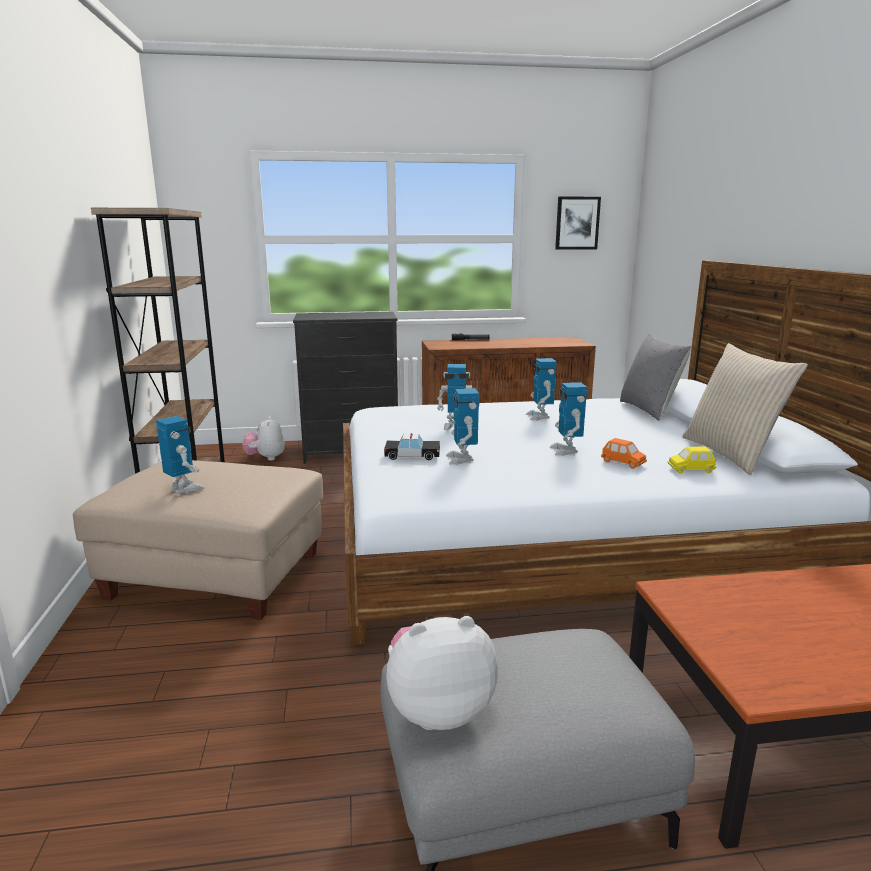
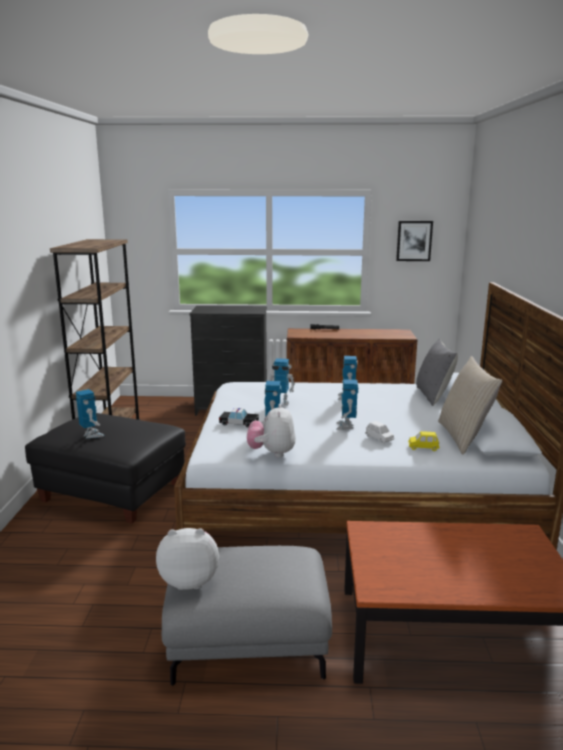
camera: 10 degrees right, 0 degrees up
(215, 577) = (112, 493): beige ottoman -> black ottoman
(265, 458) = (170, 409): plush toy -> plush toy (272, 453)
(623, 463) = (379, 439): orange toy car -> white toy car

